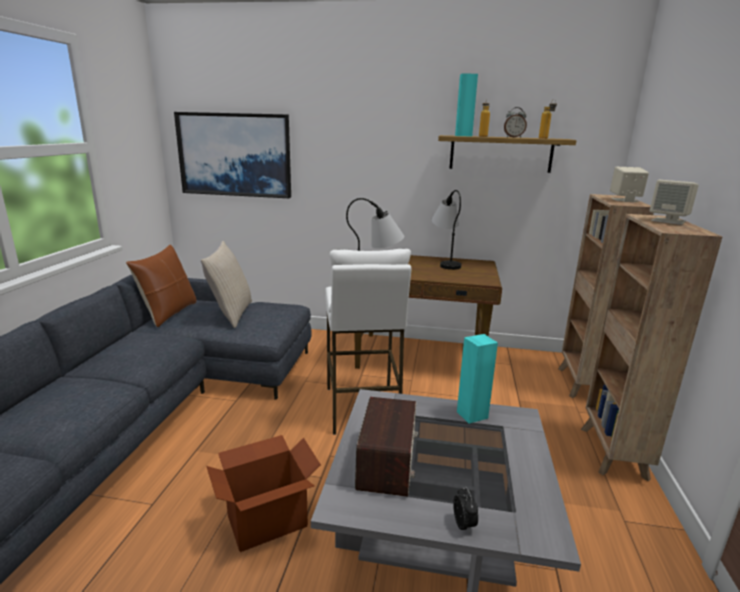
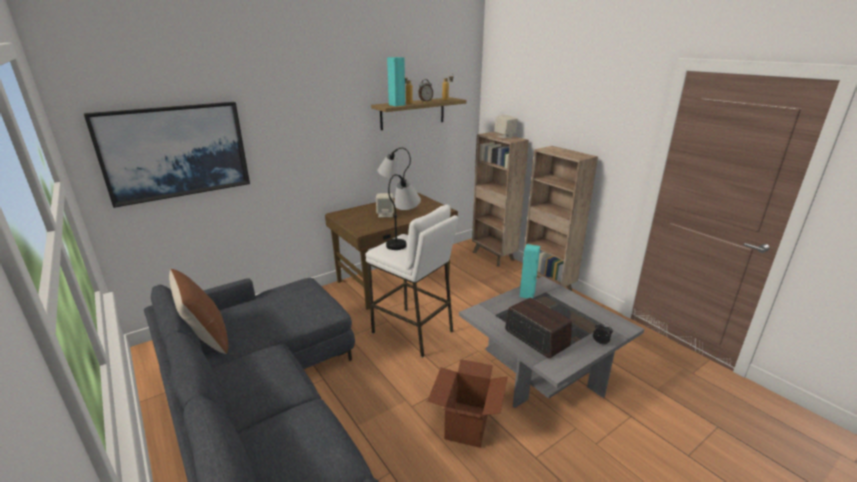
camera: 45 degrees left, 5 degrees up
(231, 314) = (270, 310): beige pillow -> none
(669, 221) = (561, 150): beige speaker -> beige speaker (385, 214)

